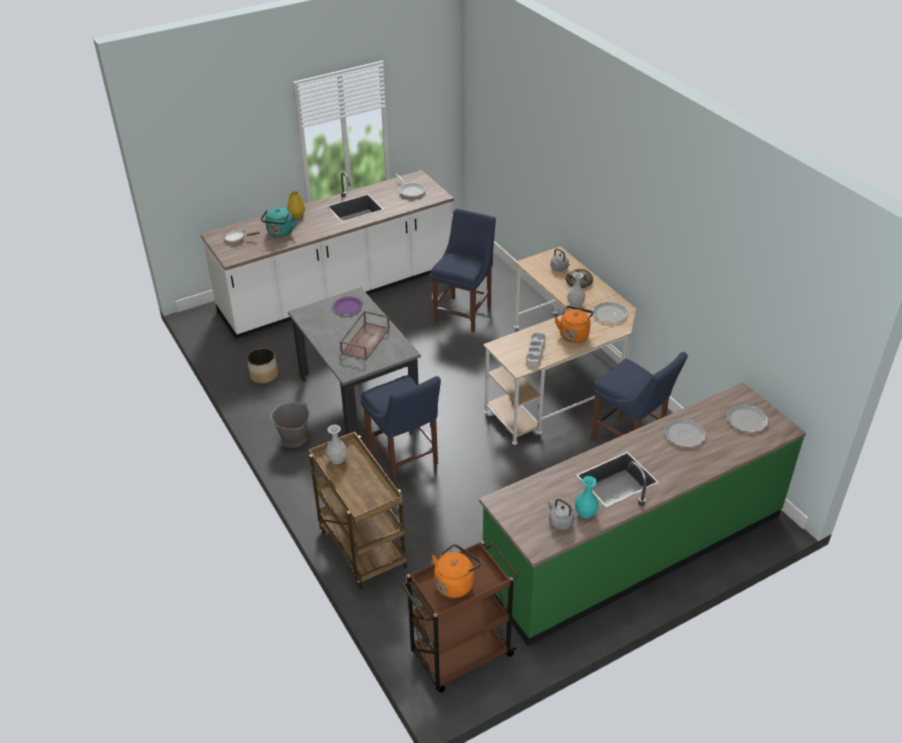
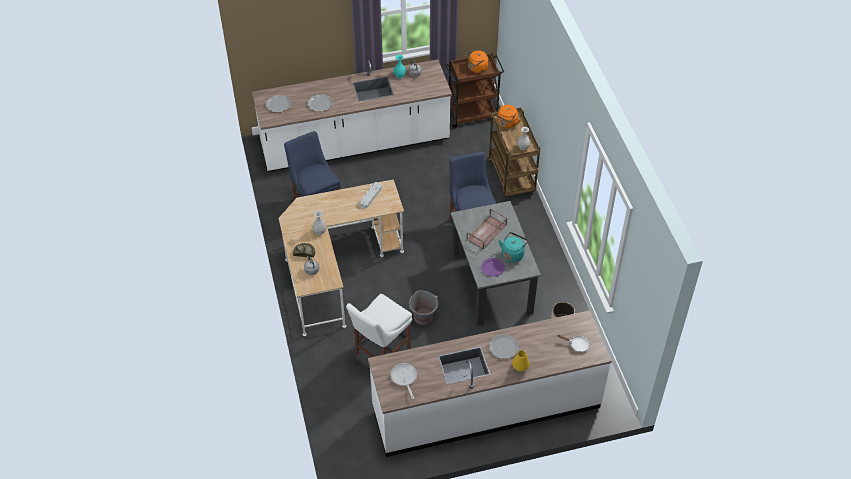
camera: 165 degrees left, 10 degrees up
(280, 233) = (538, 344): turquoise kettle -> turquoise kettle (513, 254)
(293, 438) = (544, 260): grey bucket -> grey bucket (423, 316)
(464, 312) = (380, 352): blue chair -> white chair
(574, 334) = (336, 204): orange kettle -> orange kettle (506, 124)
(610, 314) = (300, 216): plate -> plate (503, 347)
(634, 548) = (355, 144): green counter -> white counter

